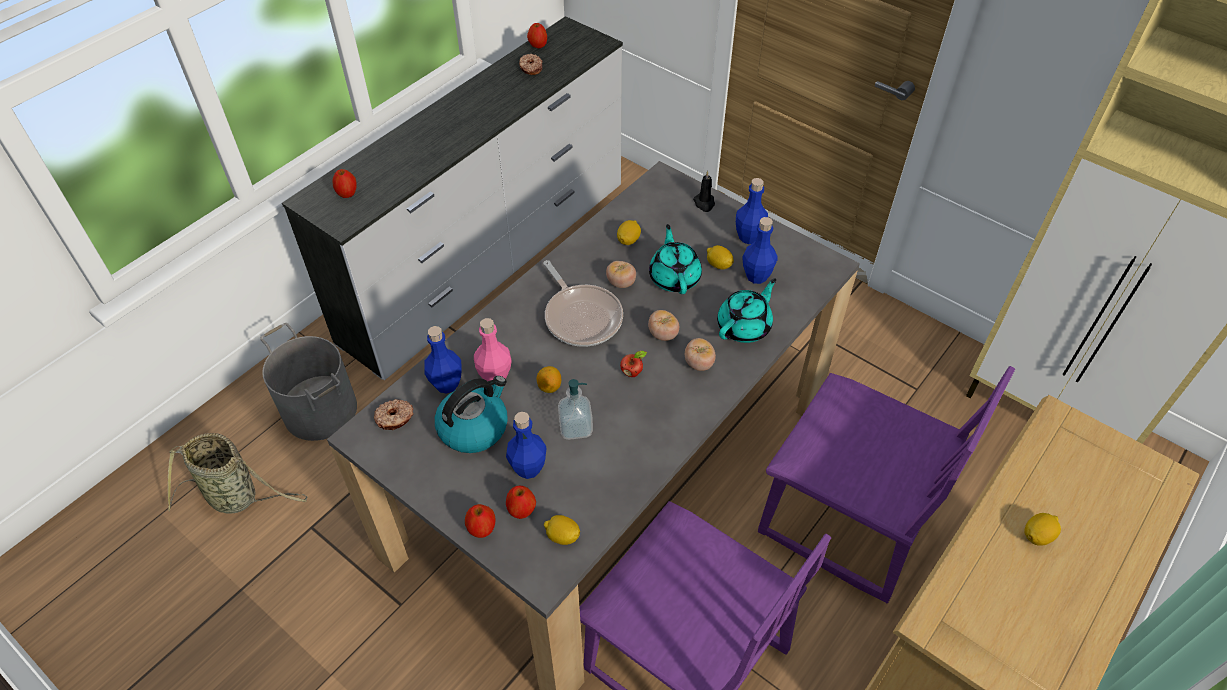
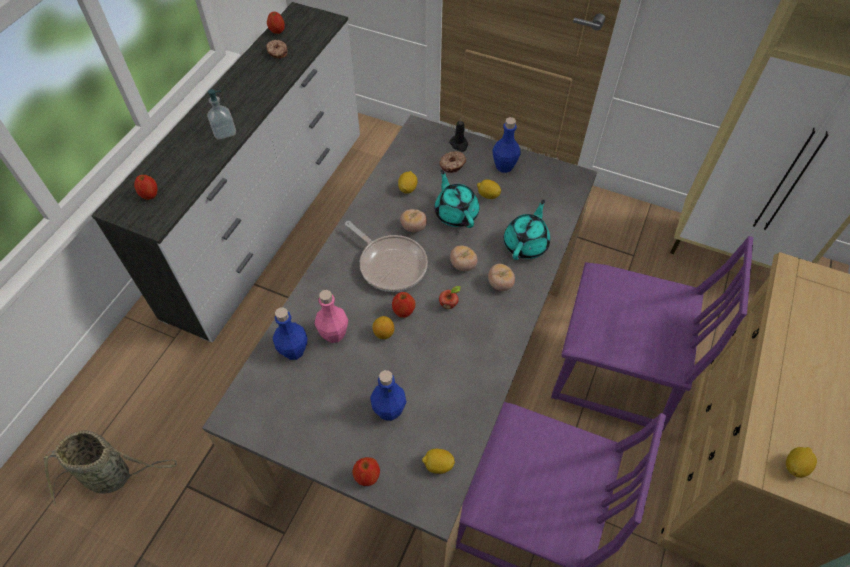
camera: 15 degrees left, 5 degrees up
(321, 409) = (164, 380): grey bucket -> none
(395, 418) = (258, 393): donut -> donut (452, 165)
(474, 427) = (330, 385): kettle -> none
(521, 510) = (396, 450): apple -> apple (403, 311)
(576, 427) = (417, 364): soap dispenser -> soap dispenser (224, 132)
(756, 276) = (521, 199): blue bottle -> none
(1037, 536) = (811, 371): lemon -> lemon (795, 466)

